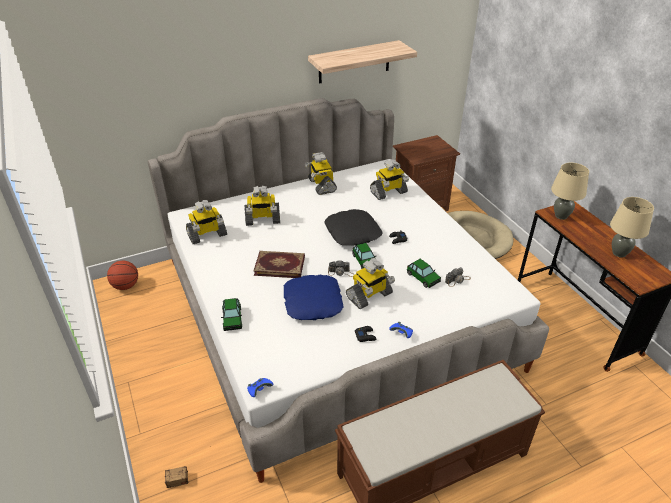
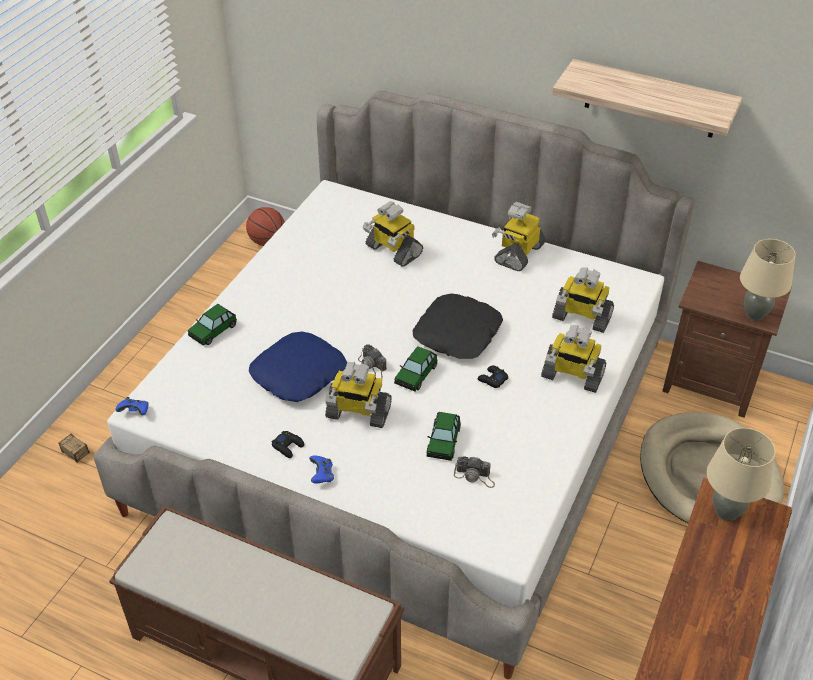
camera: 50 degrees right, 5 degrees up
(207, 235) = (318, 230): toy robot -> toy robot (572, 376)
(280, 265) = (331, 312): book -> none
(619, 253) = (710, 620): beige table lamp -> beige table lamp (754, 314)

